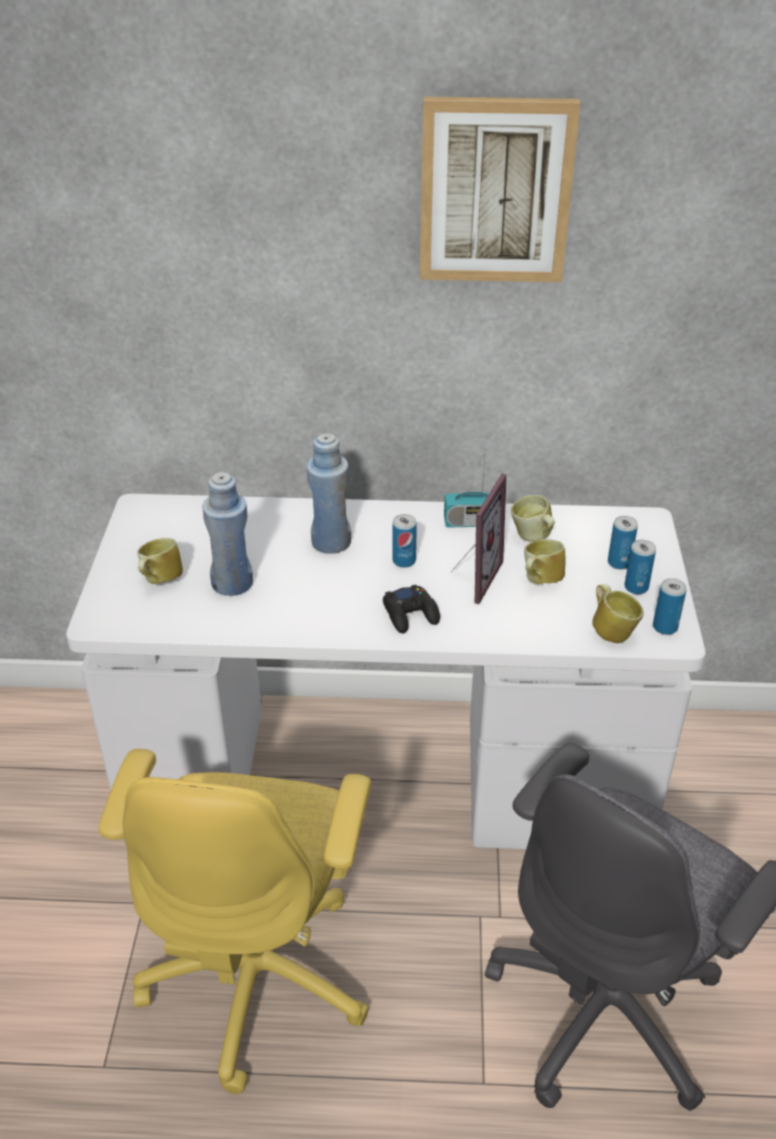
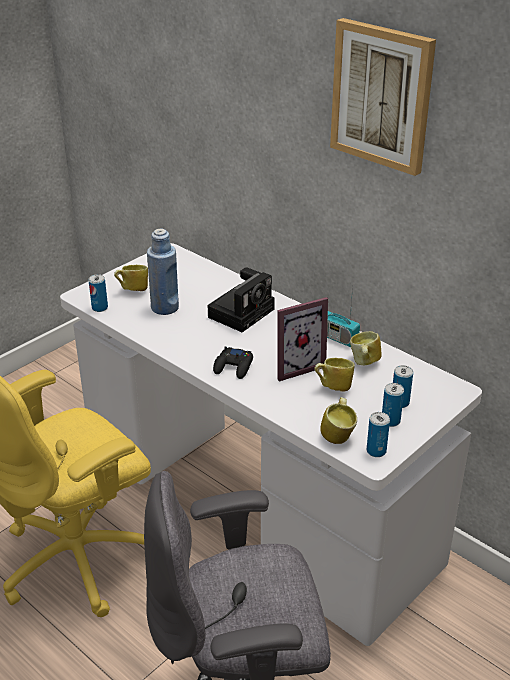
camera: 40 degrees right, 5 degrees down
(331, 542) = (242, 312): blue bottle -> camera
(404, 561) = (269, 339): can -> can (100, 308)

